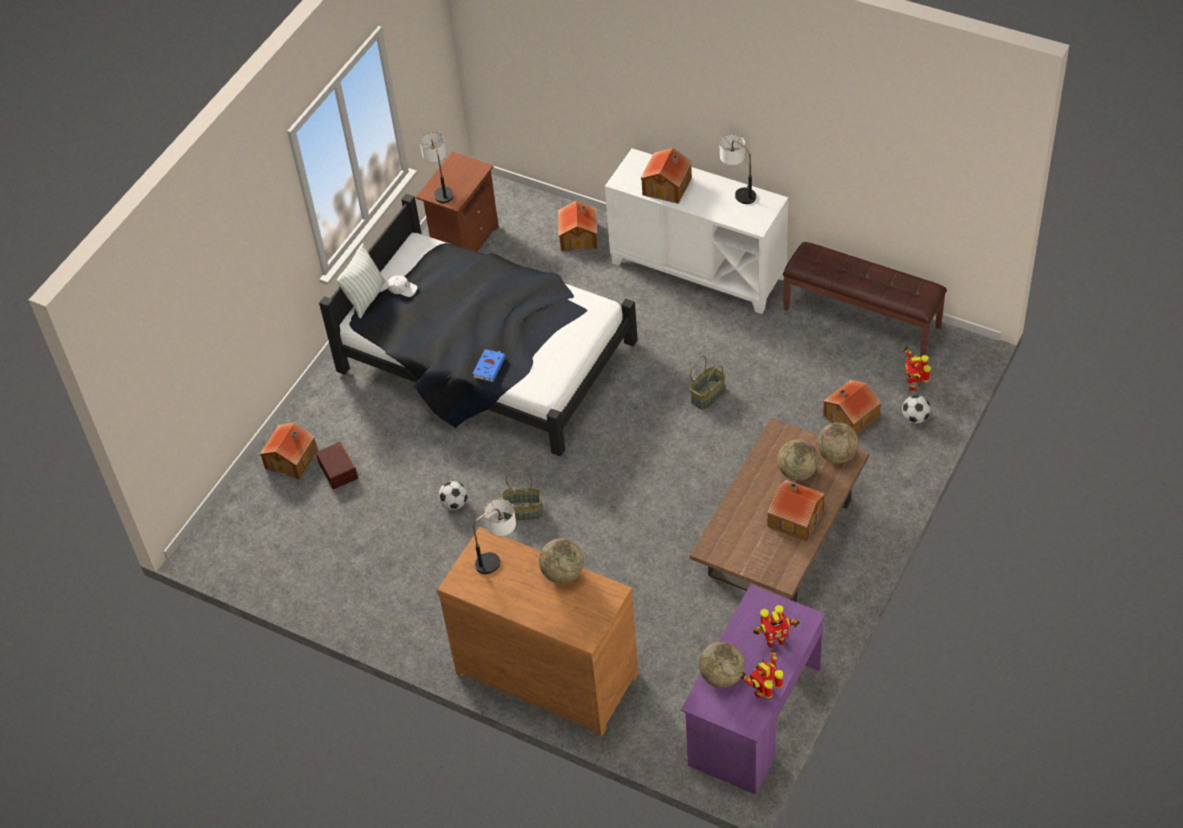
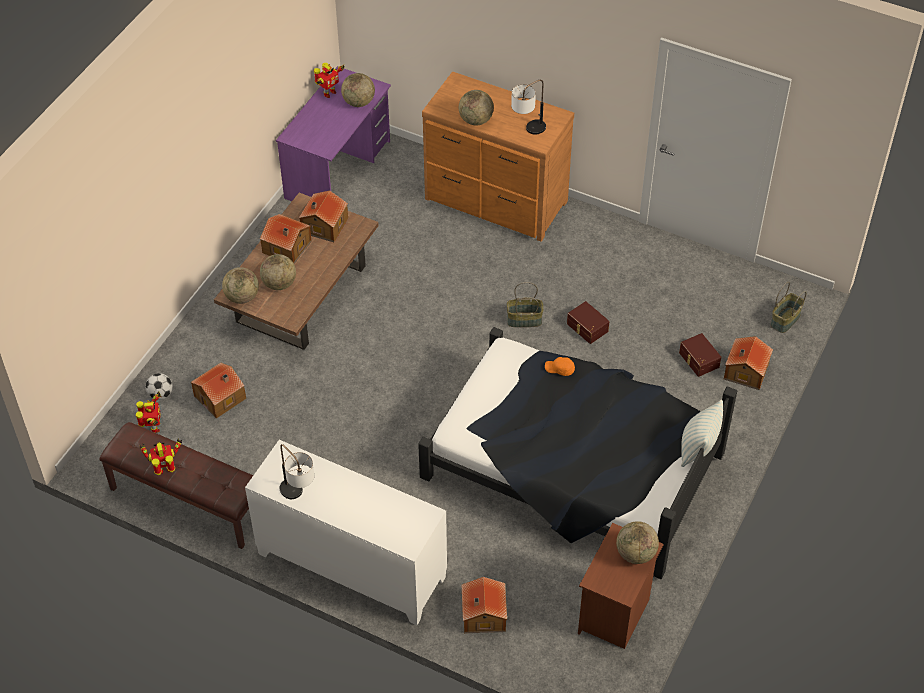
camera: 175 degrees right, 0 degrees up
(402, 288) = (661, 455): white cap -> none
(441, 188) = (635, 553): table lamp -> globe
(454, 503) = (586, 328): football -> brown storage box
(489, 366) = (560, 369): blue book -> orange cap
(668, 186) = (375, 506): toy house -> toy house (323, 225)
(707, 395) = (353, 423): basket -> basket (785, 320)
(774, 641) = (317, 123): toy robot -> toy robot (165, 471)

